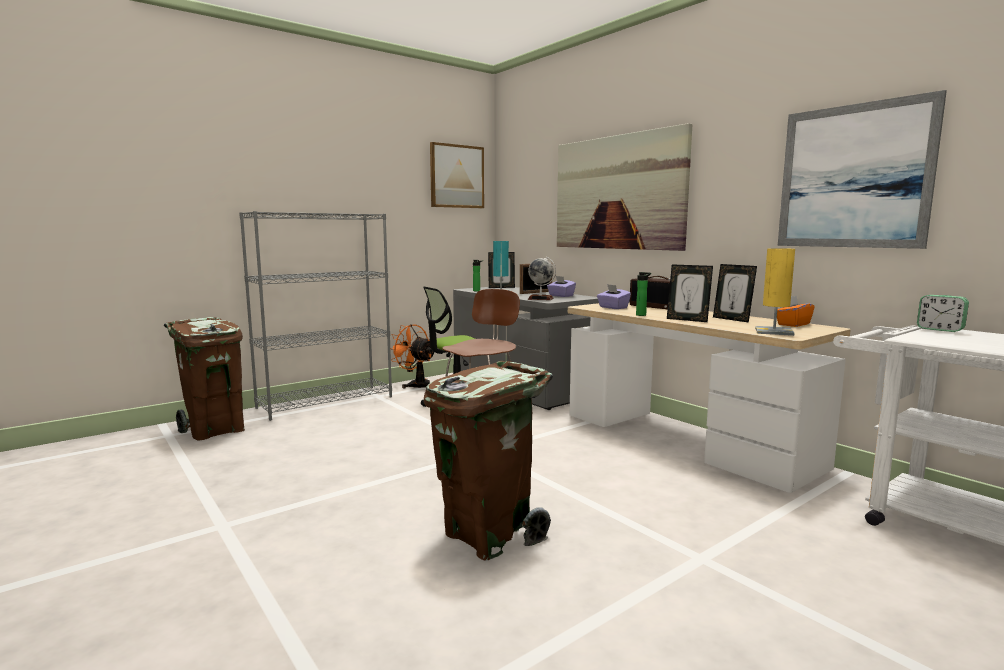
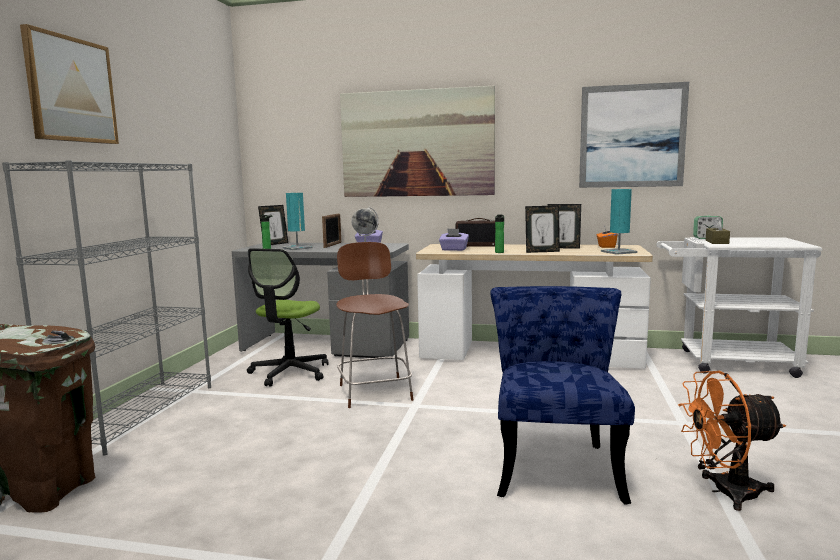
camera: 40 degrees left, 0 degrees up
(416, 385) = (212, 369): orange fan -> orange fan (725, 492)
(456, 176) = (211, 120): picture -> picture (71, 90)
(489, 535) = (556, 464): brown trash can -> blue chair
(774, 331) = (618, 252): yellow table lamp -> turquoise table lamp
(930, 336) = (717, 242): none -> brown tissue box

